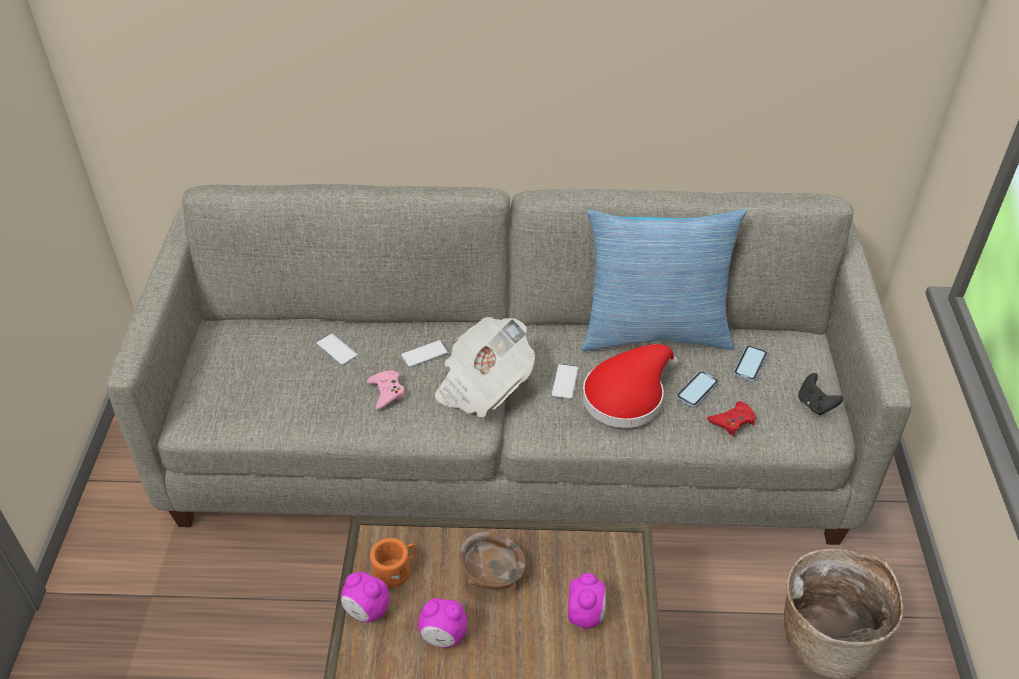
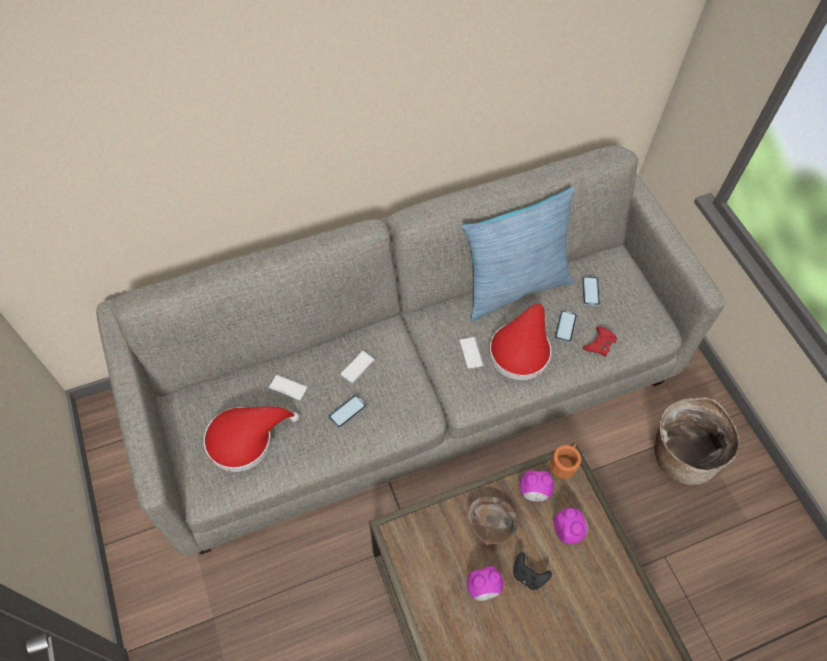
camera: 25 degrees left, 15 degrees up
(262, 381) = (245, 439): none -> red hat
(367, 611) = (421, 592): alarm clock -> alarm clock (534, 492)
(386, 392) = (347, 412): pink game controller -> phone
(395, 570) = (423, 551): orange mug -> orange mug (564, 463)
(483, 385) = (414, 378): newspaper -> none
(815, 405) = (645, 309): black game controller -> black game controller (528, 575)

